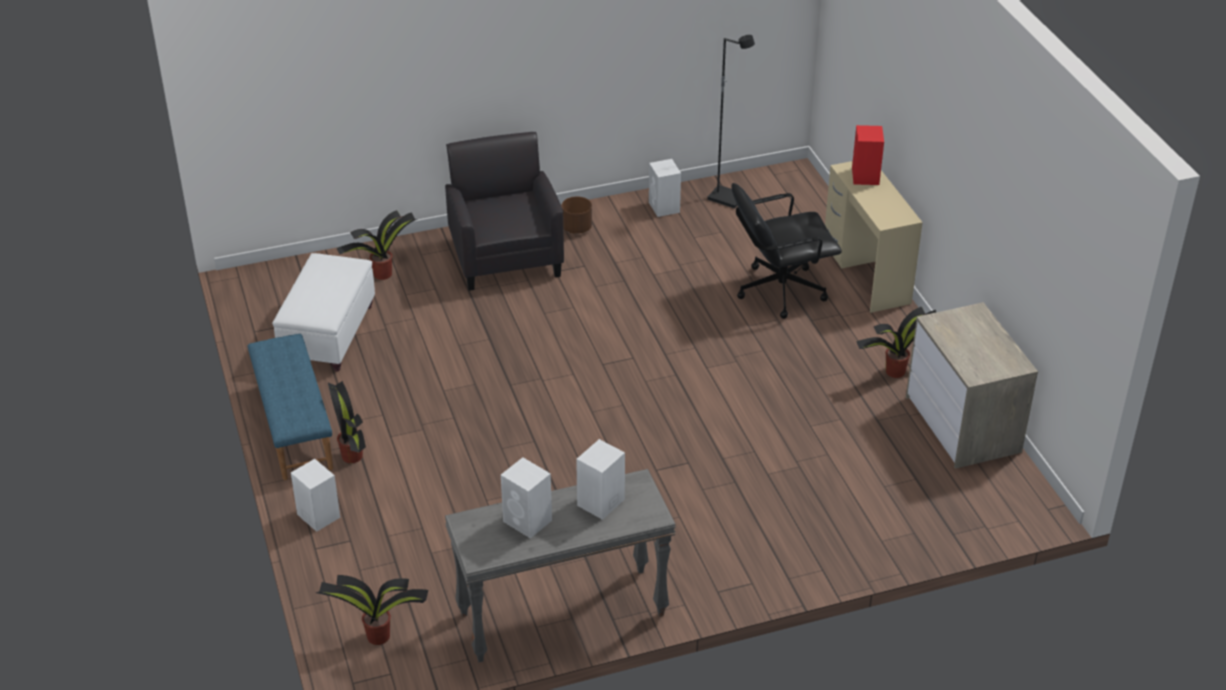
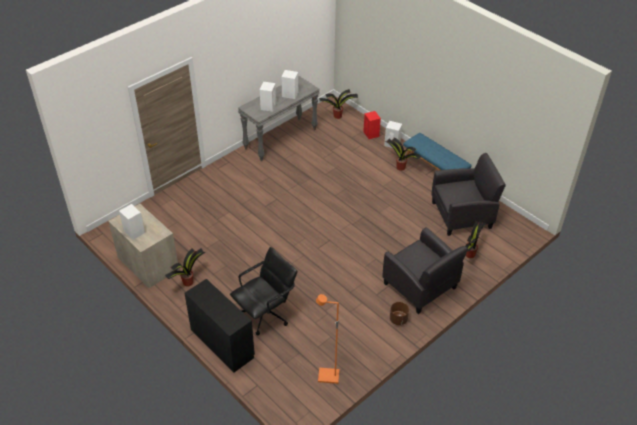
camera: 155 degrees right, 5 degrees up
(329, 333) = (462, 215): white ottoman -> black armchair
(664, 207) = (360, 354): white speaker -> white speaker (134, 231)
(727, 198) = (328, 377): black floor lamp -> orange floor lamp
(865, 176) = (227, 318): red speaker -> red speaker (371, 134)
(866, 274) = (222, 343): beige desk -> black desk

